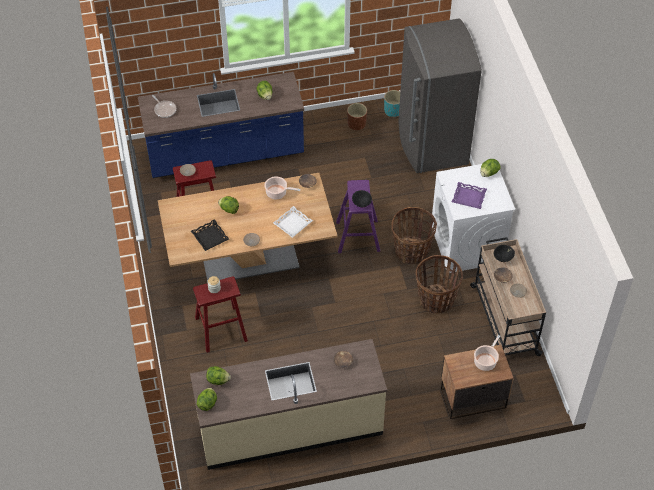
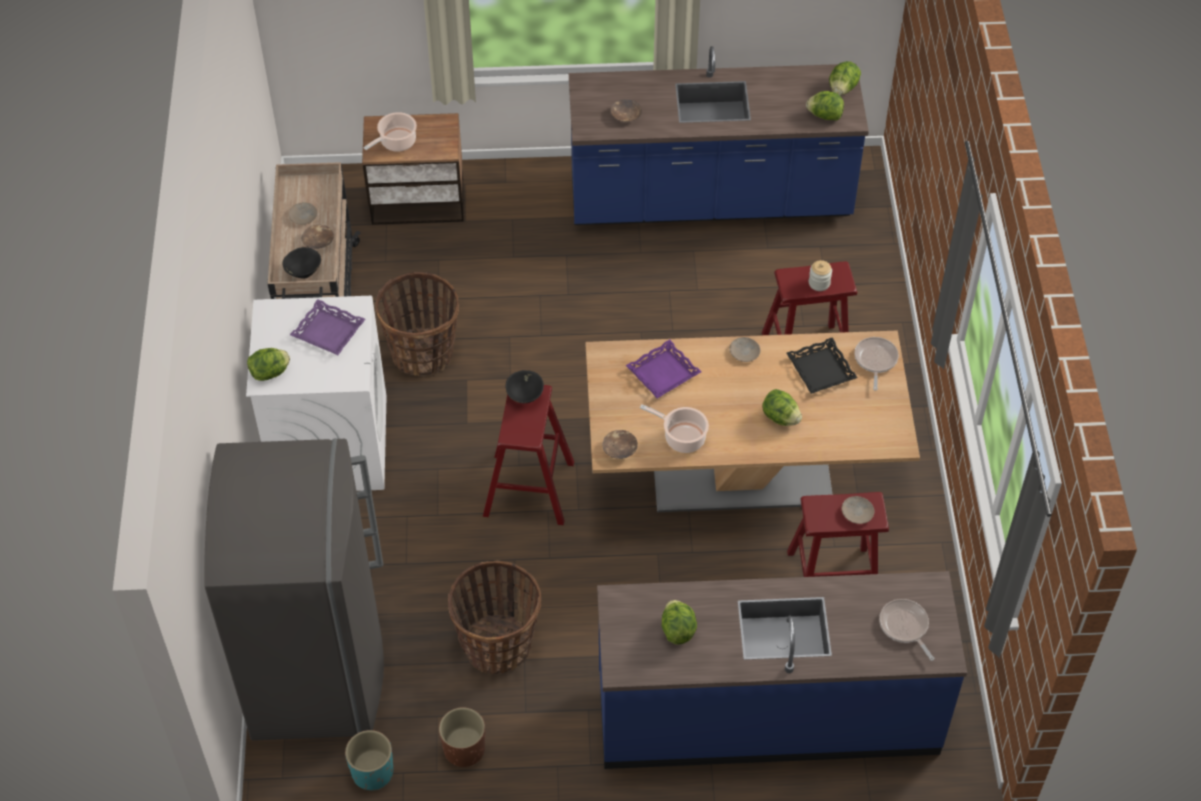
camera: 170 degrees left, 0 degrees up
(181, 246) = (875, 360): none -> frying pan
(290, 427) = (710, 201): beige counter -> blue counter
(292, 224) = (663, 373): white tray -> purple tray
(358, 236) = (529, 488): purple stool -> red stool
(411, 251) = (436, 445): basket -> basket (497, 645)

